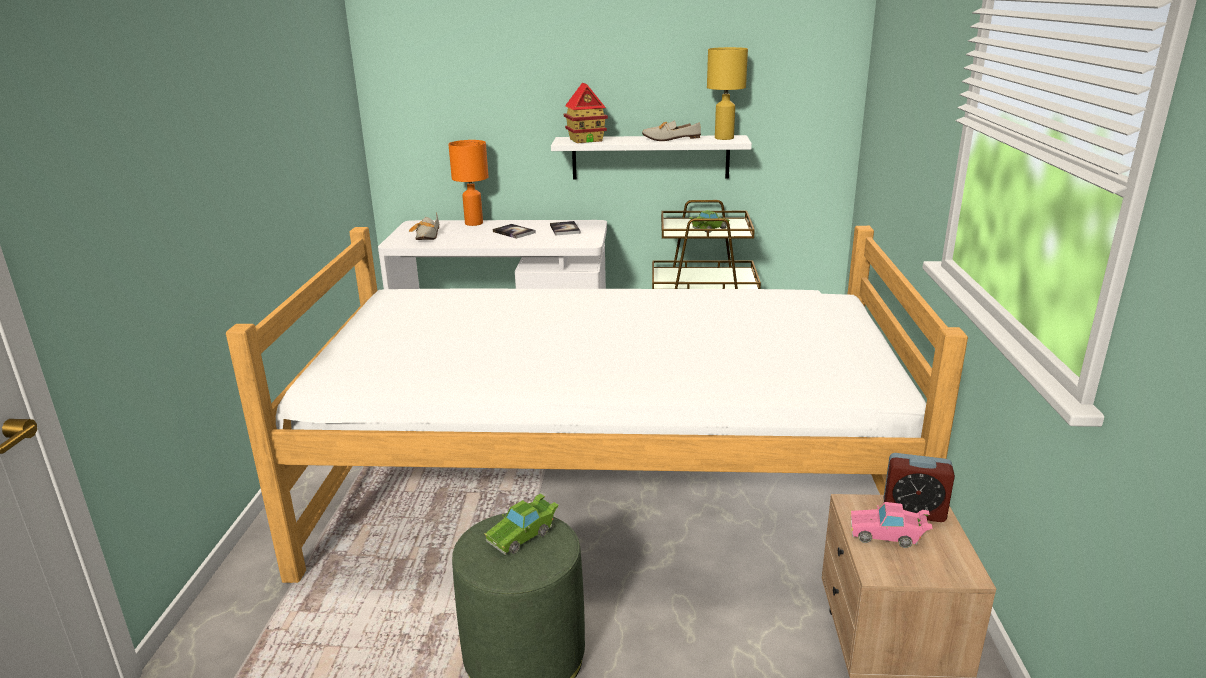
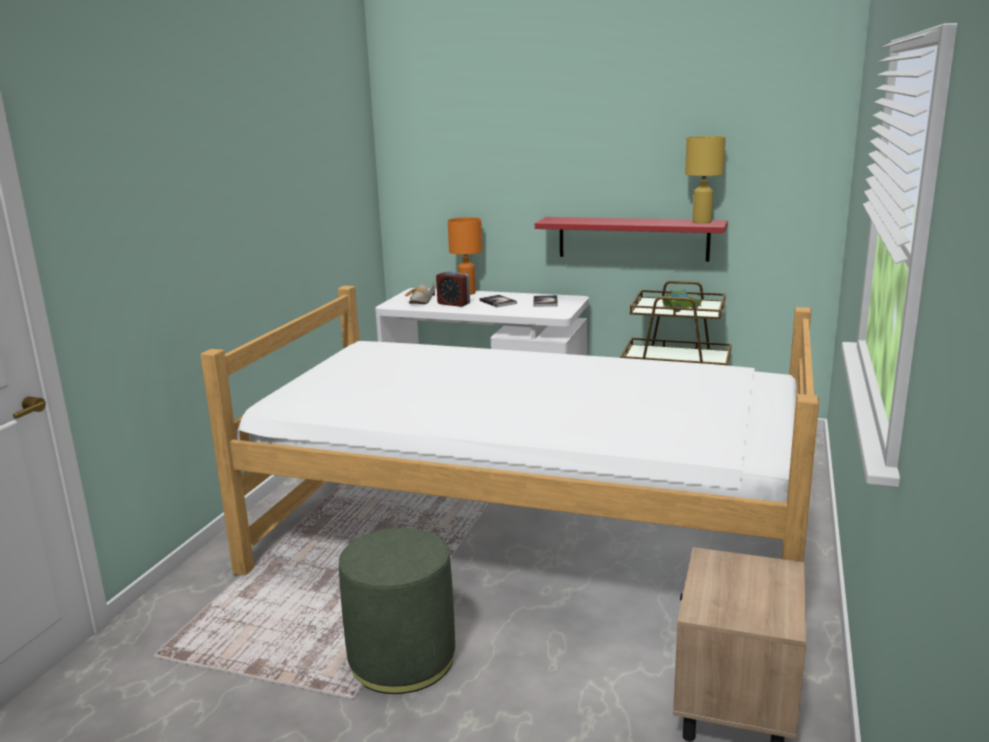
camera: 15 degrees right, 5 degrees down
(523, 535) = (403, 545): green toy car -> none
(586, 140) = (569, 220): toy house -> none
(650, 157) = (633, 238): white shelf -> red shelf
(667, 139) = (646, 221): shoe -> none
(887, 536) = (726, 586): pink toy car -> none
(913, 511) = (764, 570): alarm clock -> alarm clock (453, 304)

